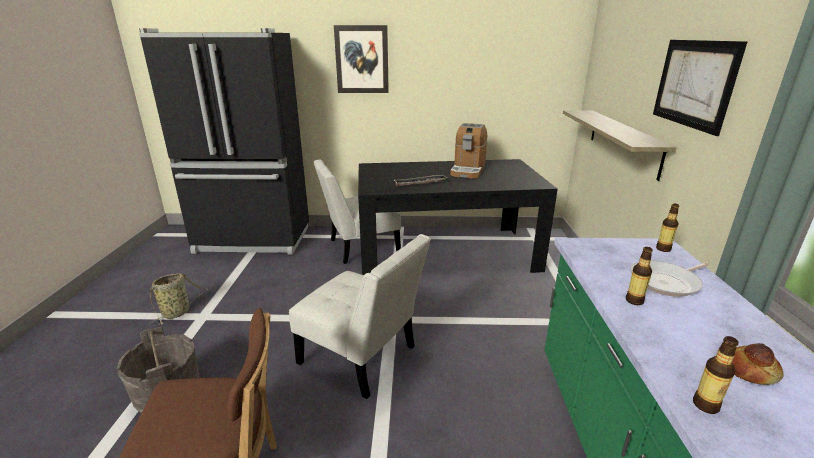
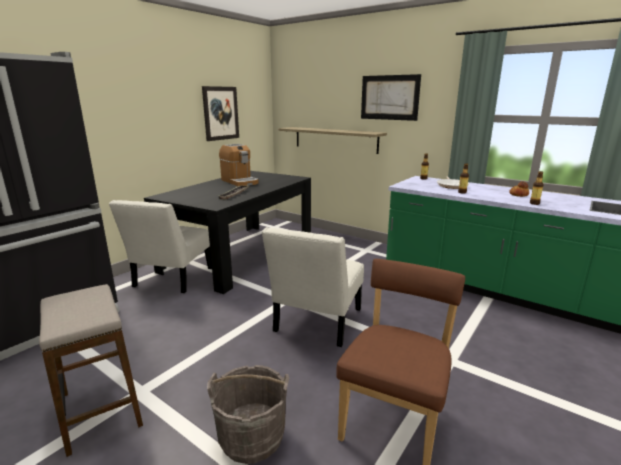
camera: 55 degrees left, 5 degrees down
(178, 312) = (100, 410): basket -> stool
(362, 60) = (118, 94): picture -> picture (220, 113)
(362, 358) = (316, 323): white chair -> white chair turned 135 degrees clockwise

